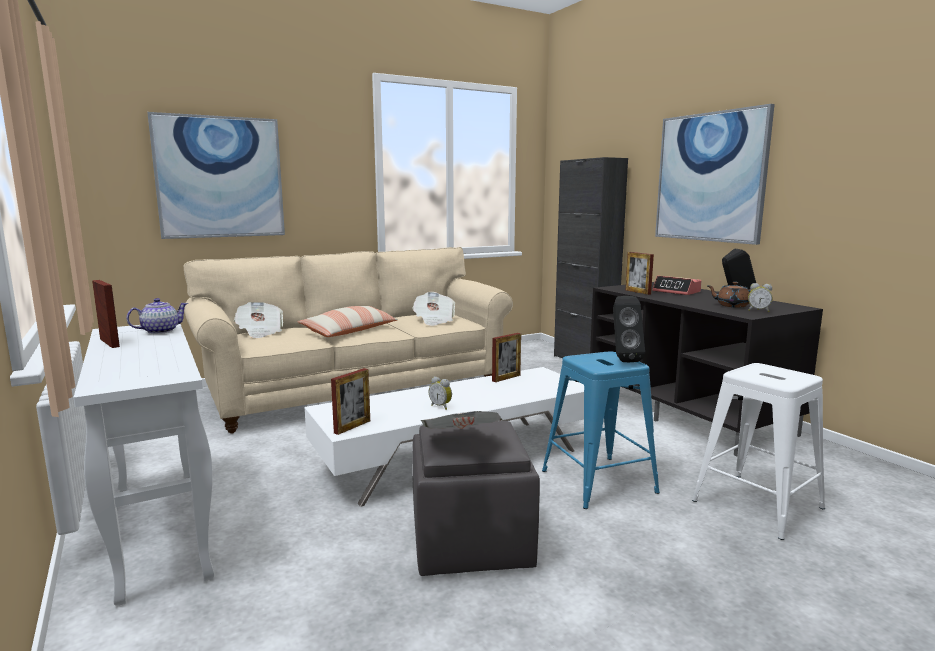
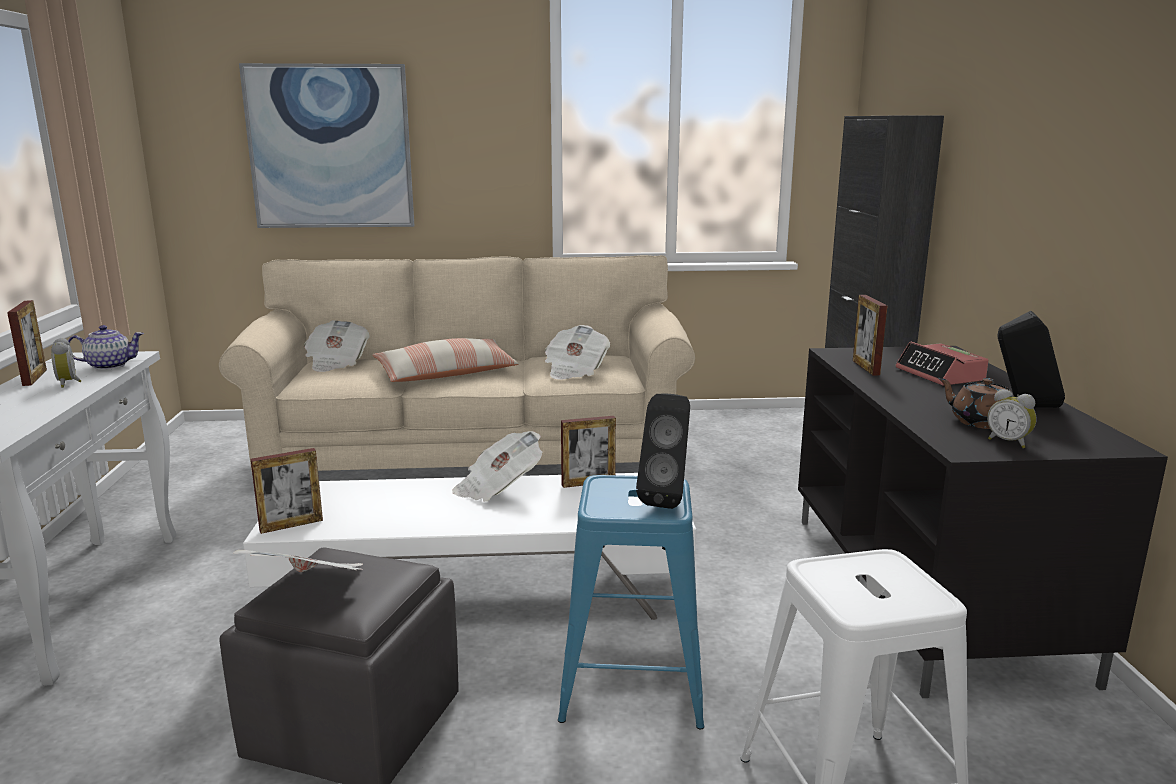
camera: 25 degrees right, 5 degrees up
(441, 406) = (436, 515): alarm clock -> alarm clock (70, 383)
(457, 388) = (498, 488): none -> newspaper
(710, 177) = (1045, 163): picture -> none

